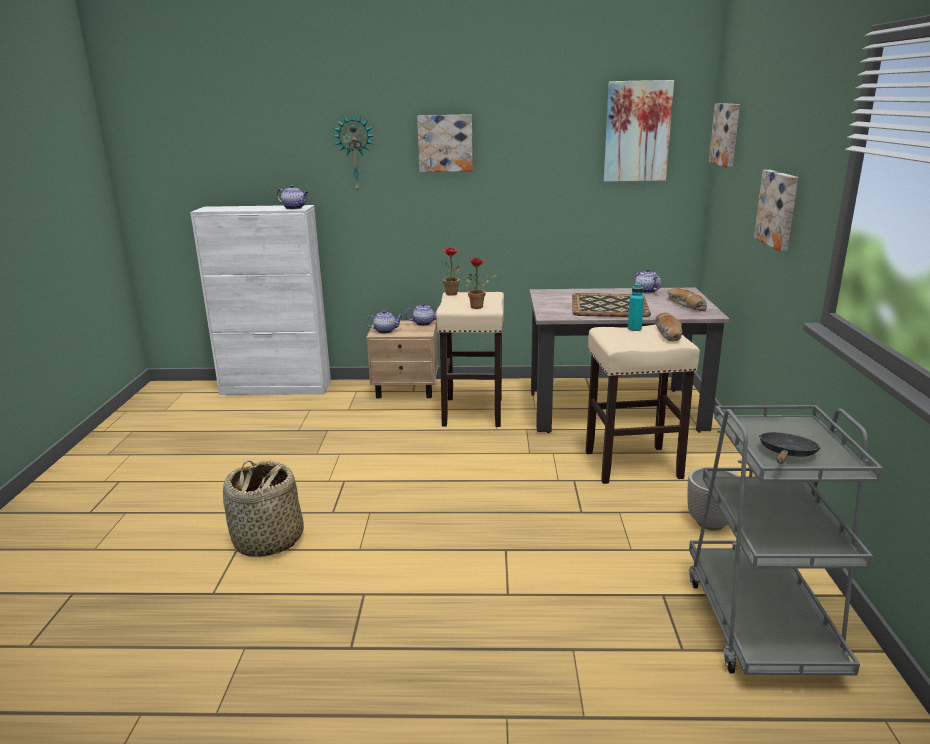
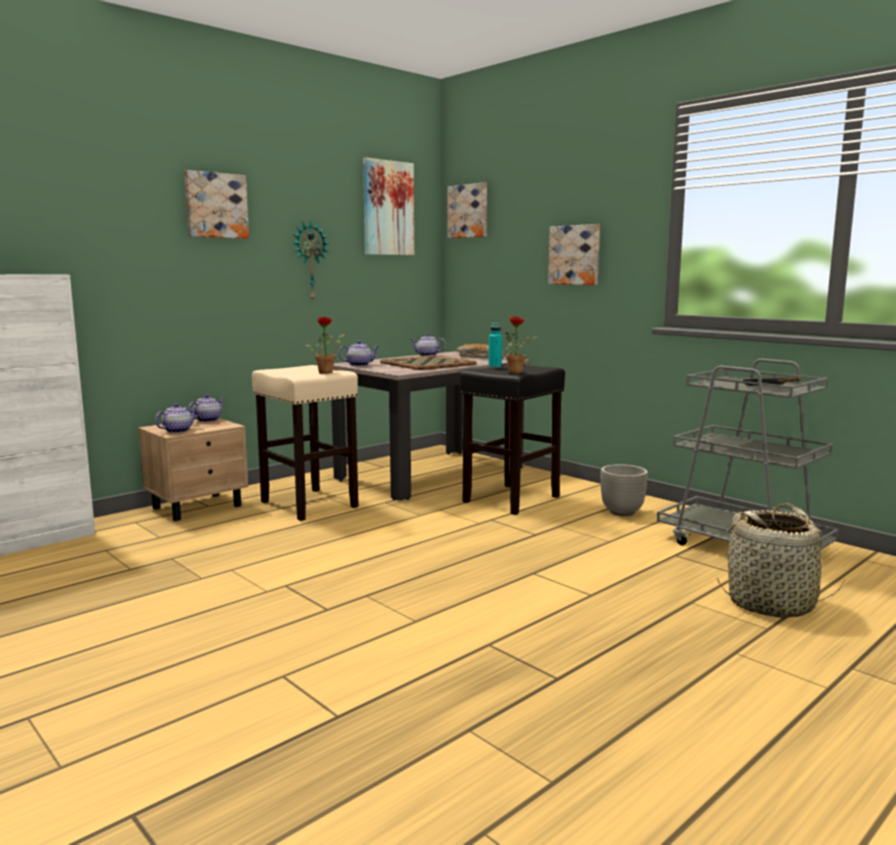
camera: 45 degrees left, 10 degrees down
(268, 541) = (305, 655): basket -> basket (772, 603)
(294, 208) = (43, 274): teapot -> teapot (359, 365)
(355, 153) = (107, 210): wall clock -> wall clock (309, 261)
(453, 294) = (272, 370): potted plant -> potted plant (518, 372)
(631, 465) = (511, 499): beige stool -> black stool
(668, 334) = (527, 365): bread -> none

